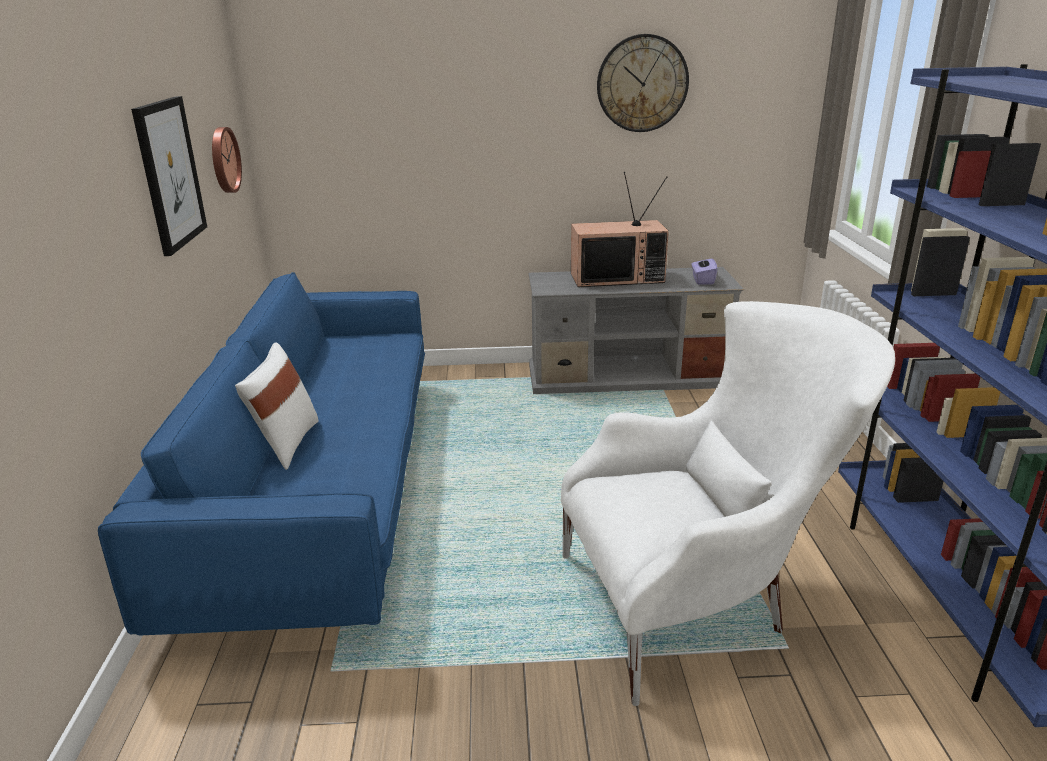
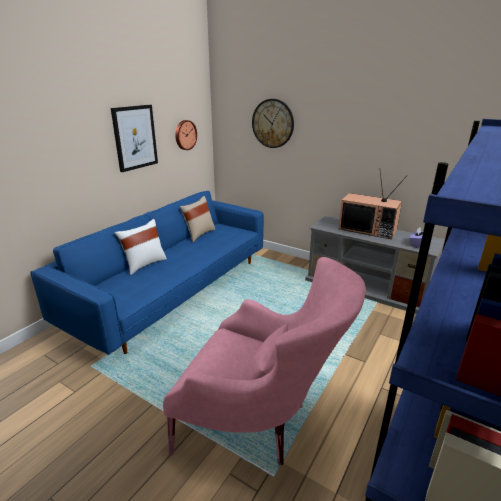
camera: 35 degrees right, 0 degrees up
(316, 364) = (199, 234): none -> beige pillow
(642, 83) = (405, 116): wall clock -> wall clock (273, 123)
(701, 600) = (260, 422): white armchair -> pink armchair

